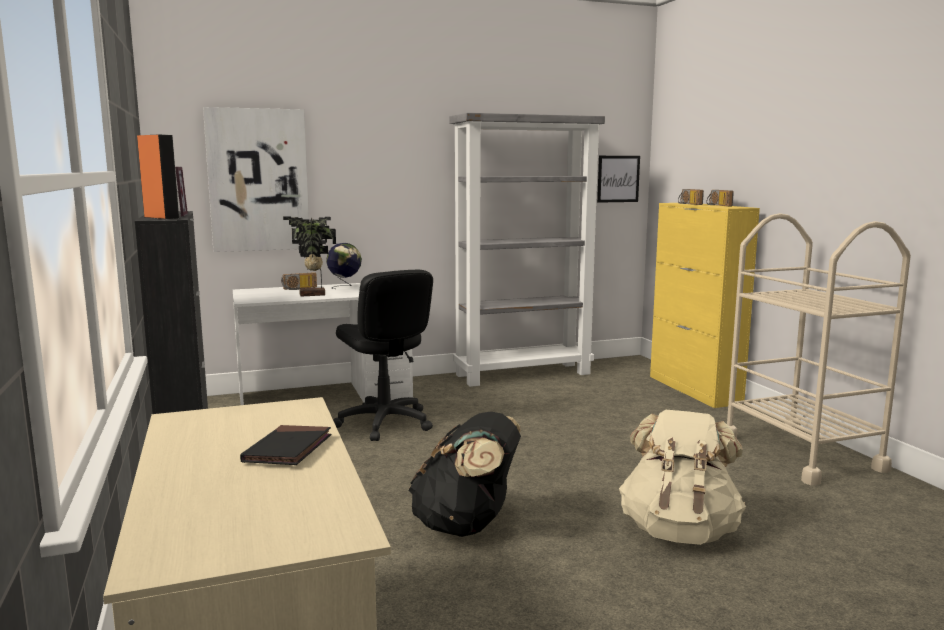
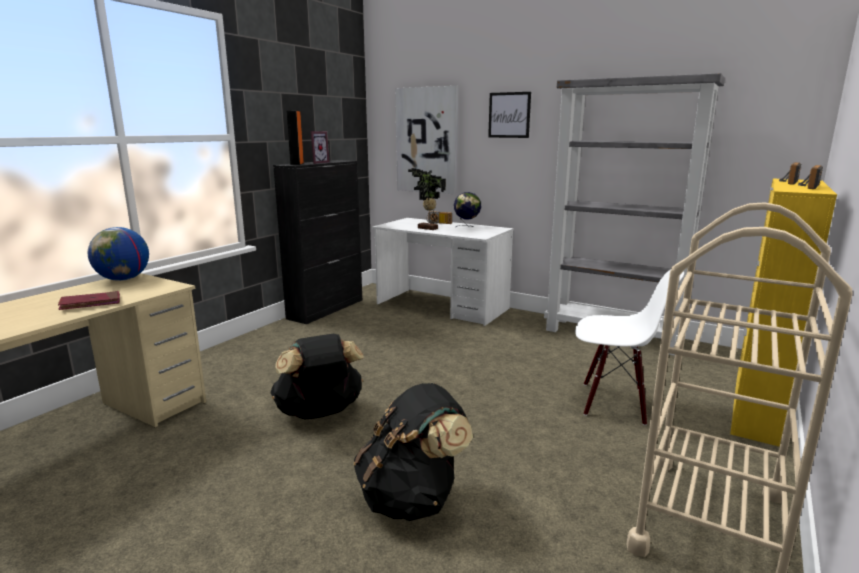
camera: 50 degrees right, 5 degrees up
(186, 423) = (123, 279): none -> globe
(288, 450) = (90, 303): black book -> red book
(384, 423) = (433, 334): black office chair -> none
(618, 179) = (777, 147): picture -> picture (509, 115)
(629, 416) = (614, 402): none -> white chair
(679, 531) = (412, 499): beige backpack -> black backpack

